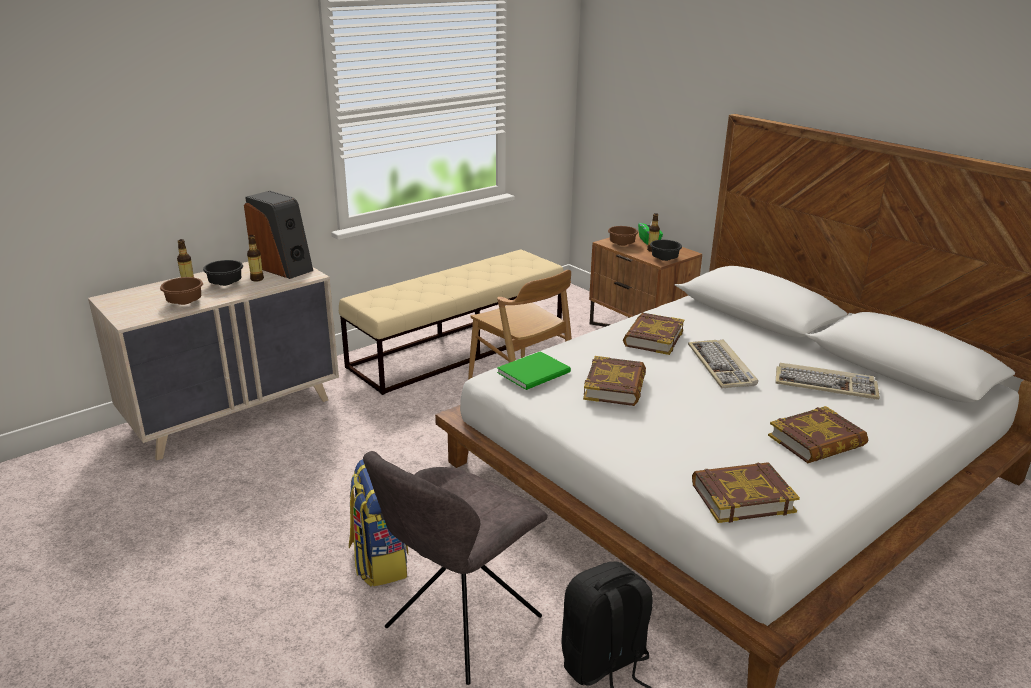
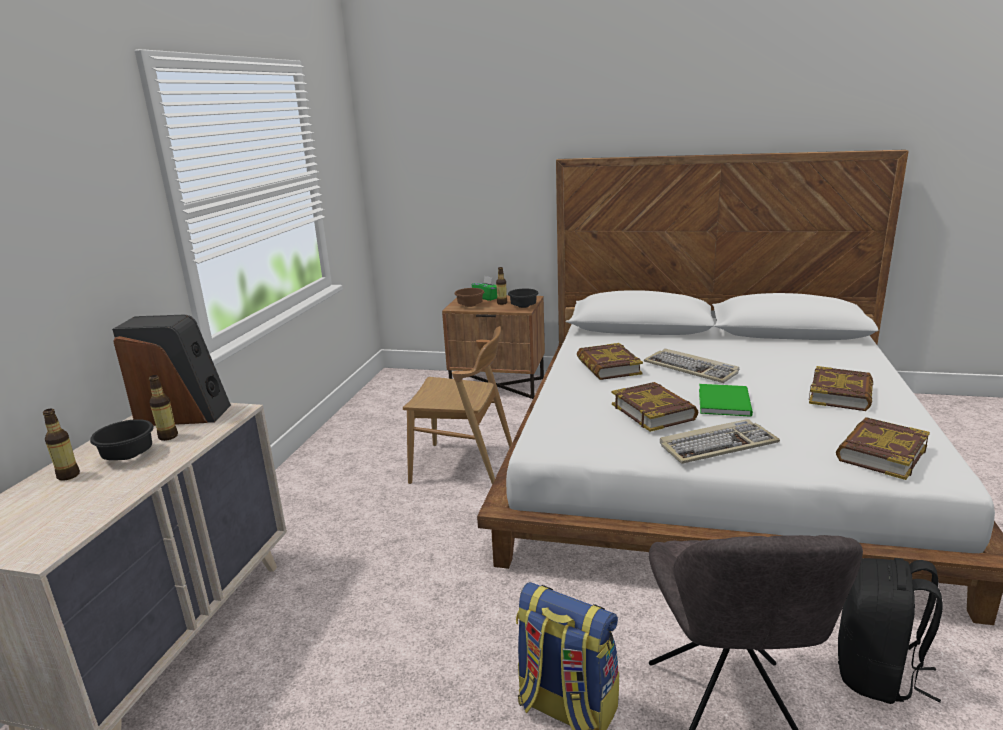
camera: 35 degrees left, 5 degrees down
(184, 302) = (98, 497): brown bowl -> none
(458, 347) = (356, 457): beige bench -> none
(536, 372) = (573, 426): green book -> green book (725, 401)
(826, 384) = (771, 356): keyboard -> keyboard (717, 445)

